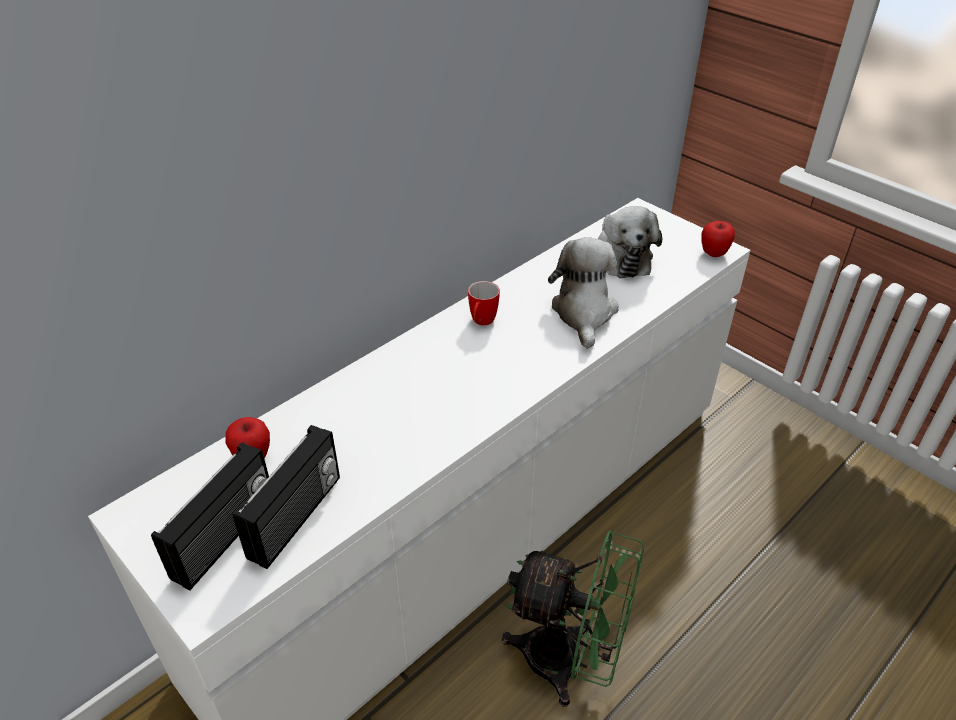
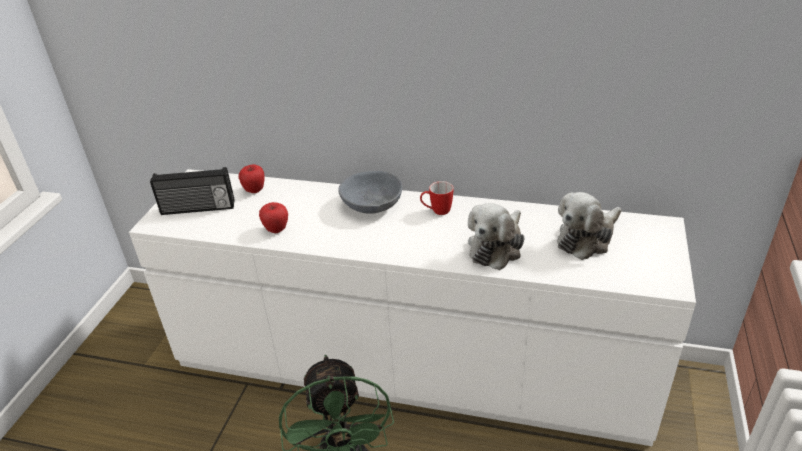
camera: 60 degrees right, 5 degrees down
(297, 518) = (223, 222): radio -> none
(413, 364) = (372, 204): none -> grey bowl
(584, 312) = (496, 247): plush toy -> plush toy turned 150 degrees clockwise
(714, 253) = (658, 283): apple -> apple (276, 229)

